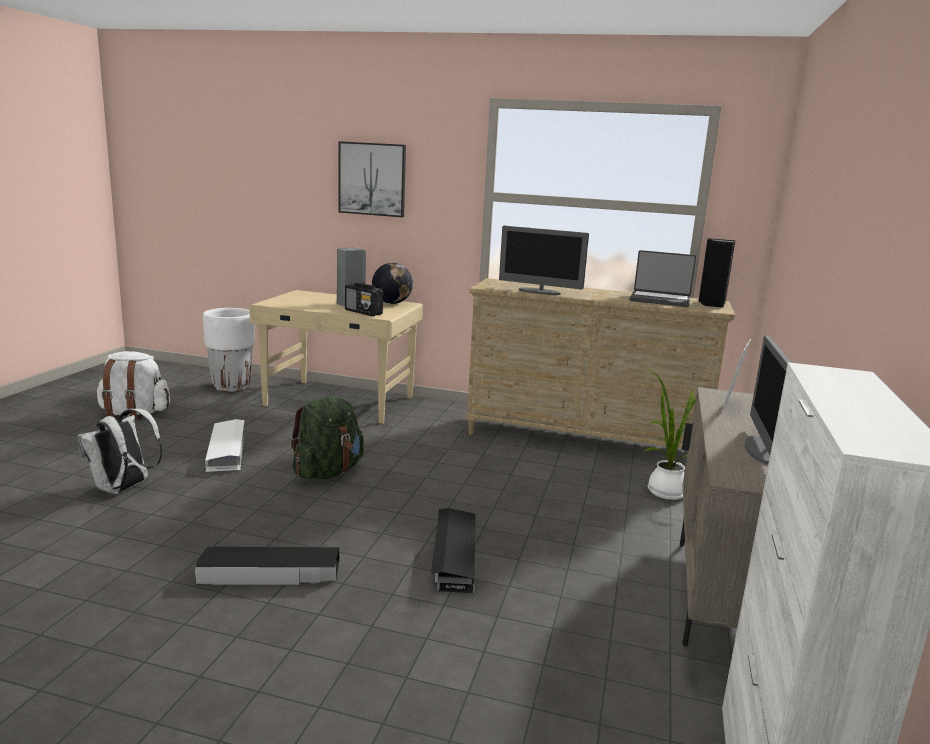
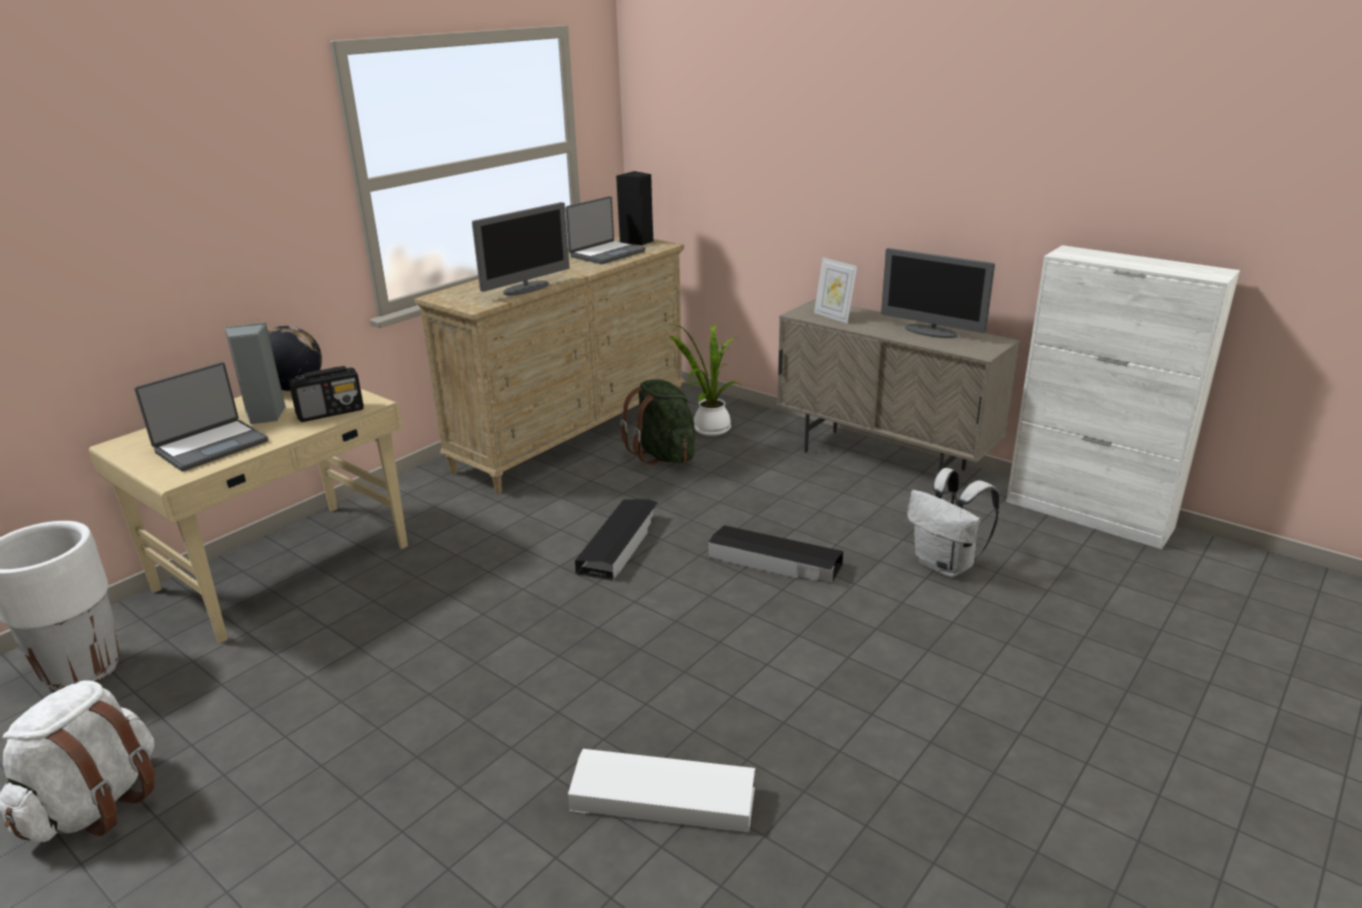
camera: 65 degrees left, 10 degrees up
(123, 489) = (448, 810): white backpack -> white backpack (946, 565)
(227, 451) = (385, 693): white storage box -> white storage box (662, 798)
(270, 573) = (760, 681): black storage box -> black storage box (619, 544)
(306, 302) = (211, 446): none -> laptop
(328, 472) = (530, 610): green backpack -> green backpack (663, 455)
(372, 179) = (178, 205): picture -> none

